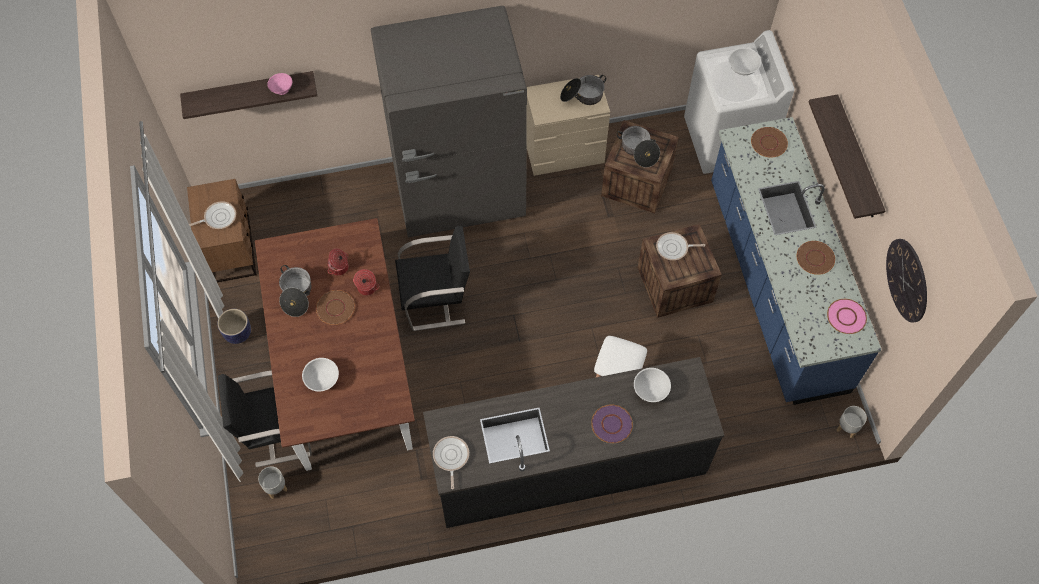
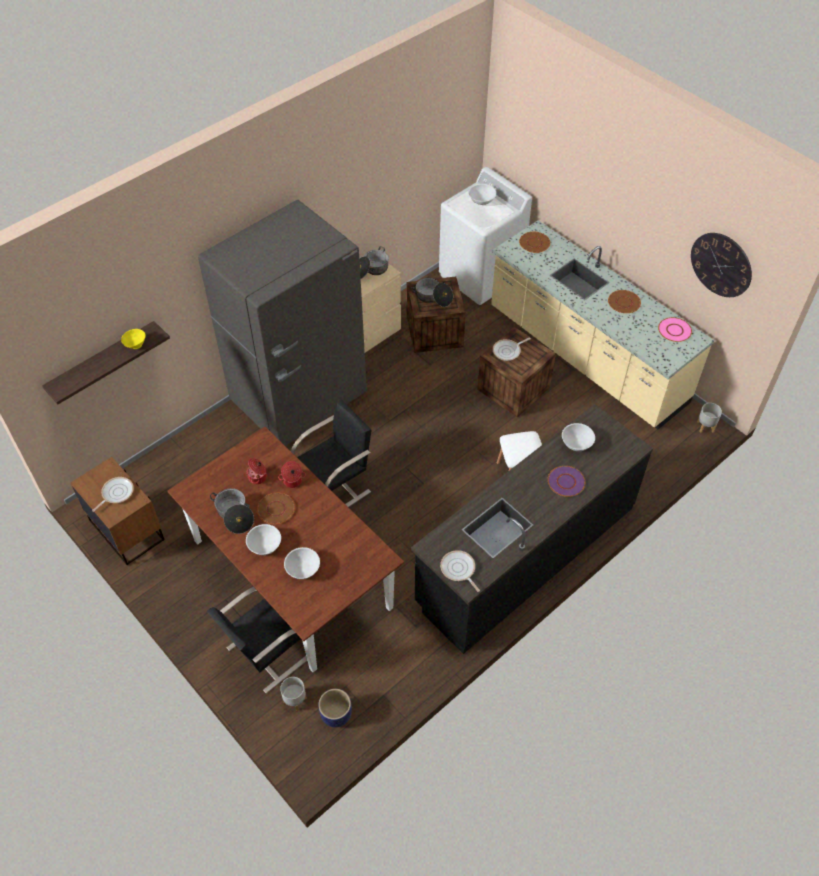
camera: 30 degrees left, 10 degrees down
(237, 333) = (177, 594): planter -> planter (336, 715)
(282, 89) = (135, 344): pink bowl -> yellow bowl
(304, 338) = (264, 545): none -> white bowl
(775, 286) = (586, 356): blue counter -> beige counter
(857, 160) = (626, 206): shelf -> none

